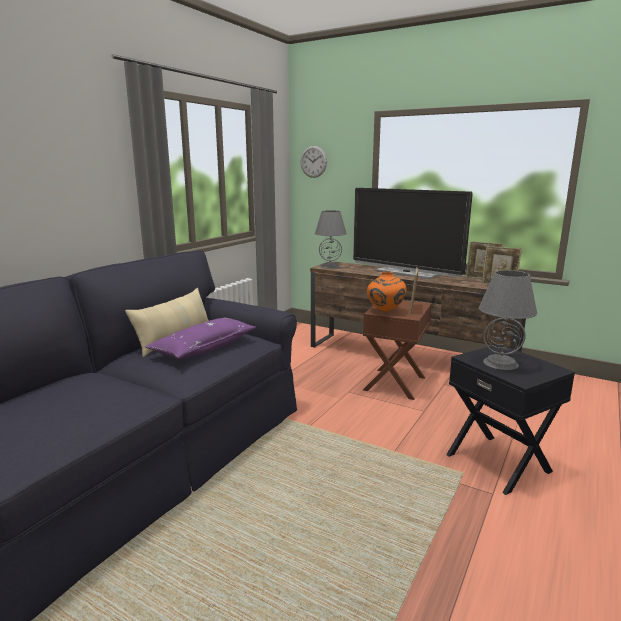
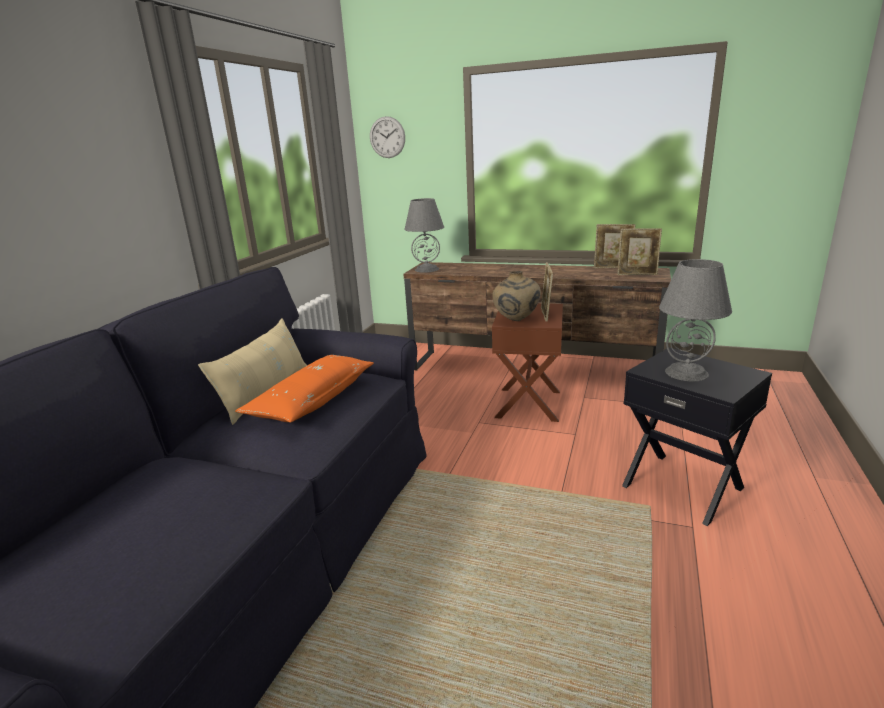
camera: 10 degrees left, 5 degrees up
(204, 348) = (312, 400): purple pillow -> orange pillow
(385, 311) = (516, 321): orange vase -> beige vase
(406, 273) = (522, 269): television -> none

